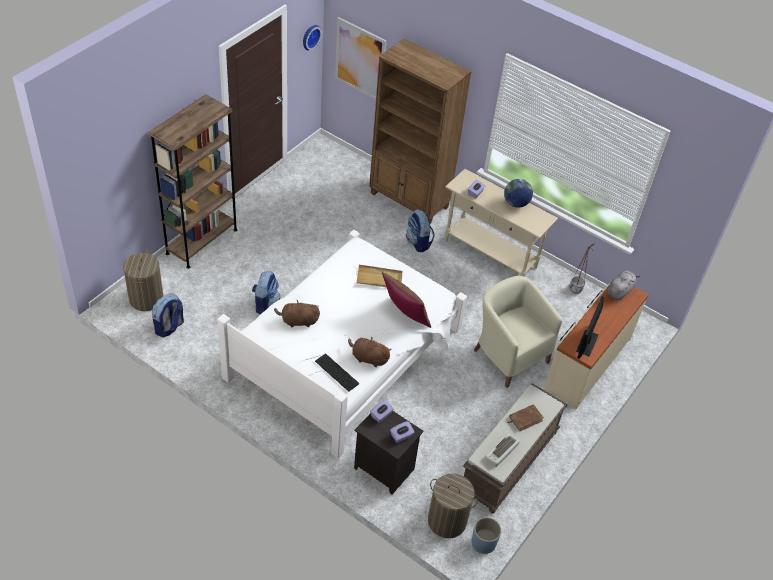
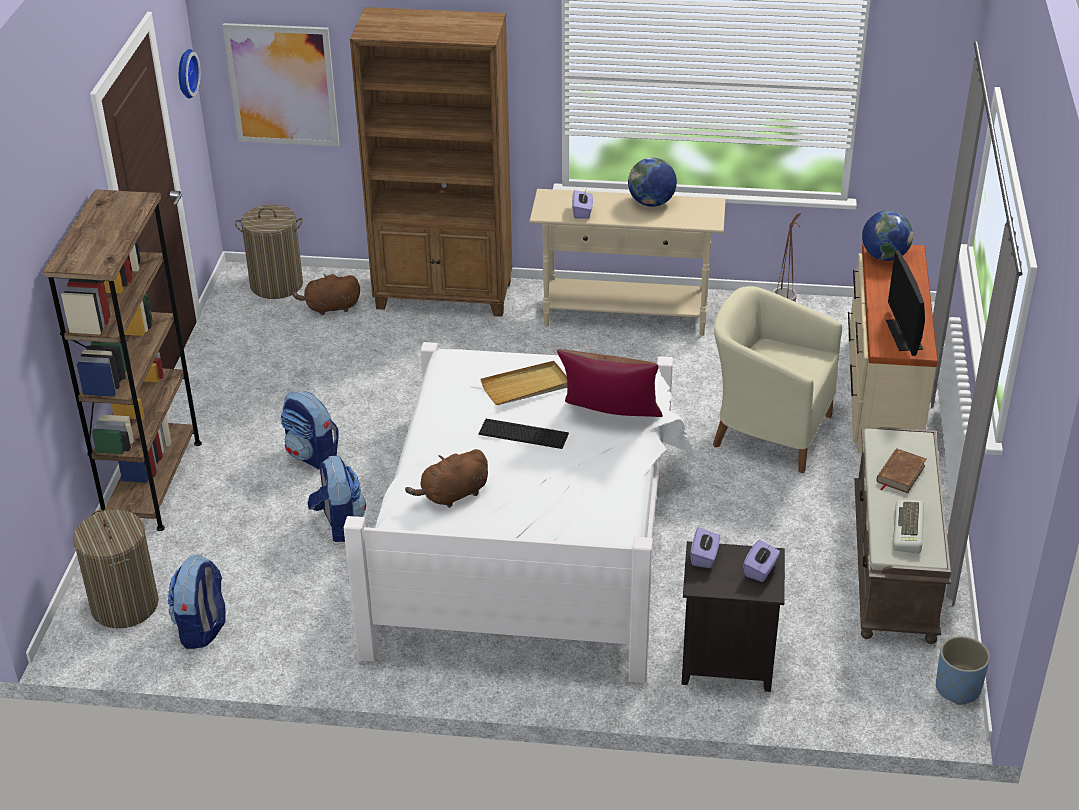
camera: 25 degrees left, 10 degrees down
(336, 372) = (578, 536): keyboard -> keyboard (523, 434)
(368, 358) = (607, 496): brown plush toy -> brown plush toy (330, 308)
(418, 242) = (507, 344): backpack -> backpack (312, 455)
(447, 521) = (881, 686): laundry basket -> laundry basket (277, 284)
(619, 291) = (884, 256): grey plush toy -> globe

